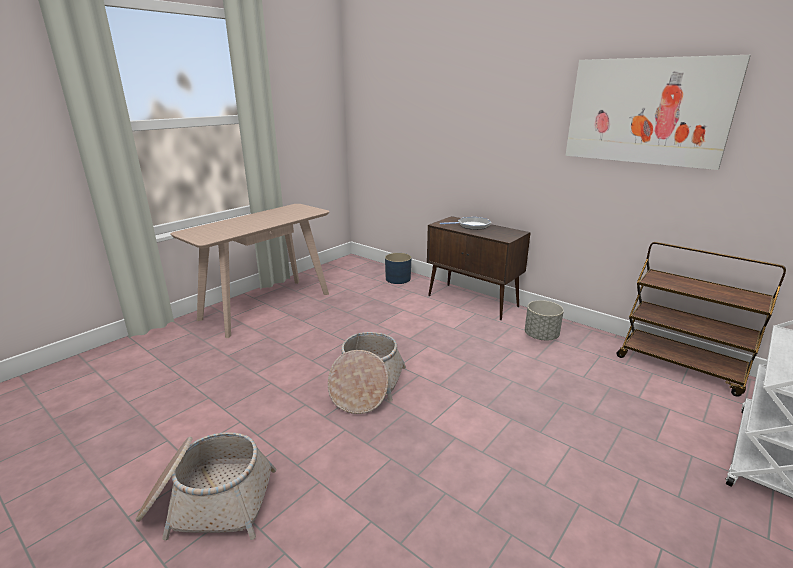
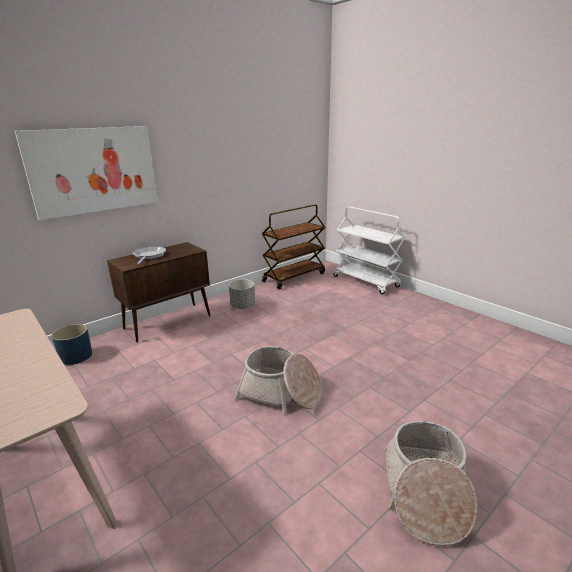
camera: 80 degrees left, 0 degrees up
(646, 111) = (237, 136): picture -> picture (94, 170)

